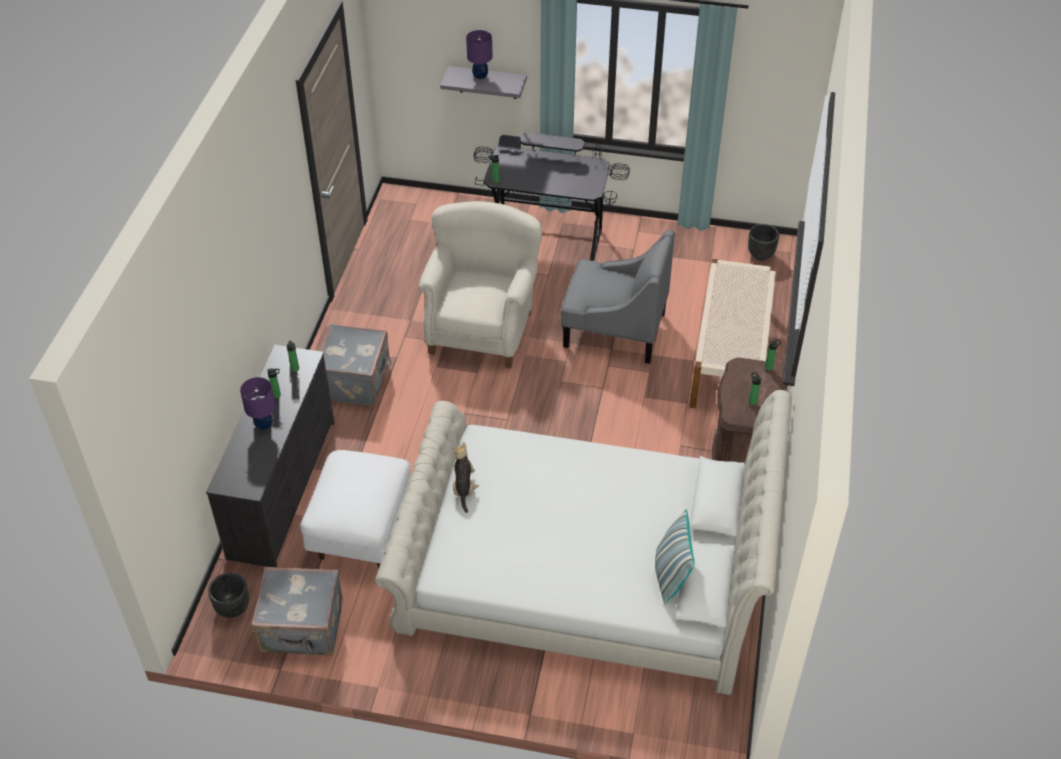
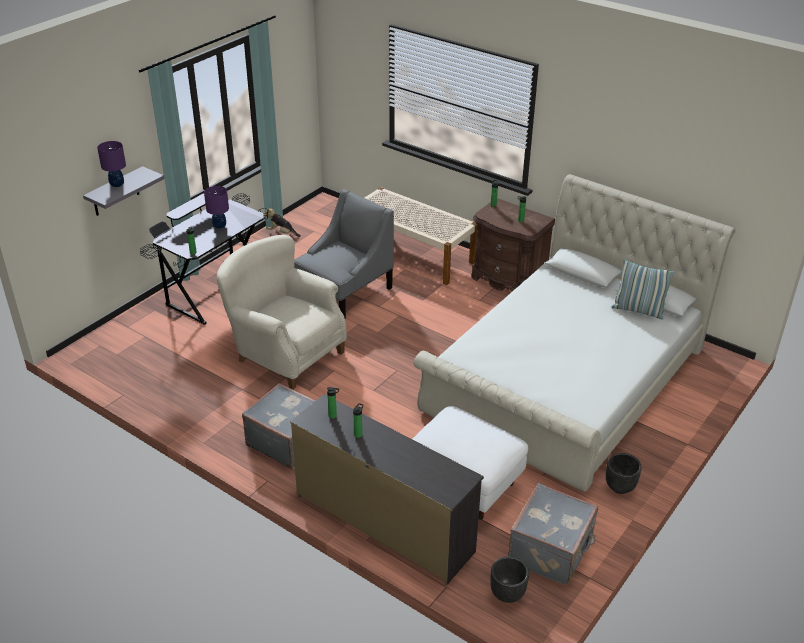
camera: 65 degrees left, 10 degrees down
(263, 425) = (390, 452): purple table lamp -> purple table lamp (219, 226)
(464, 488) = (505, 378): plush toy -> plush toy (282, 233)
(760, 255) = (326, 210): black planter -> black planter (619, 487)

